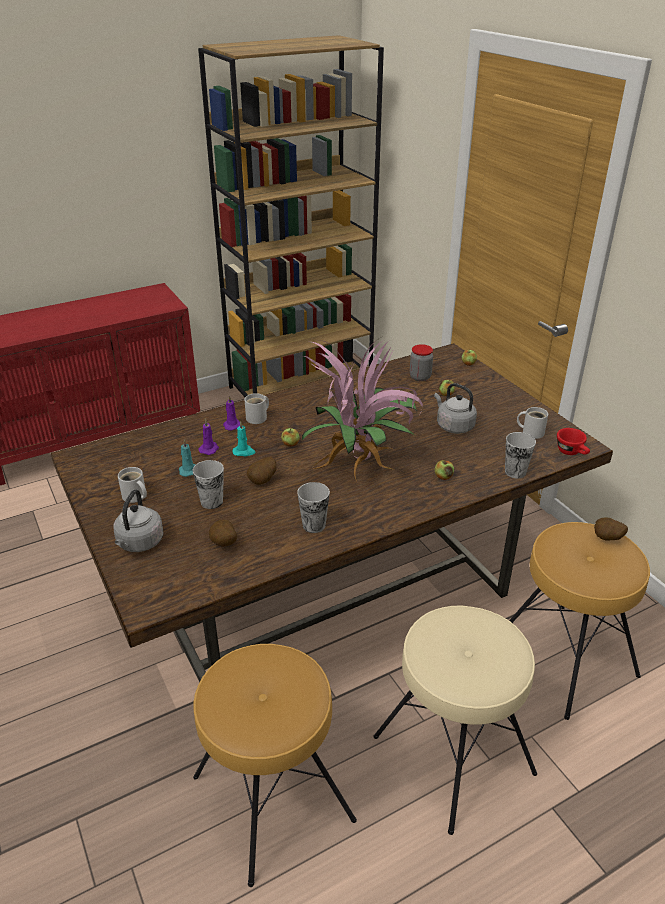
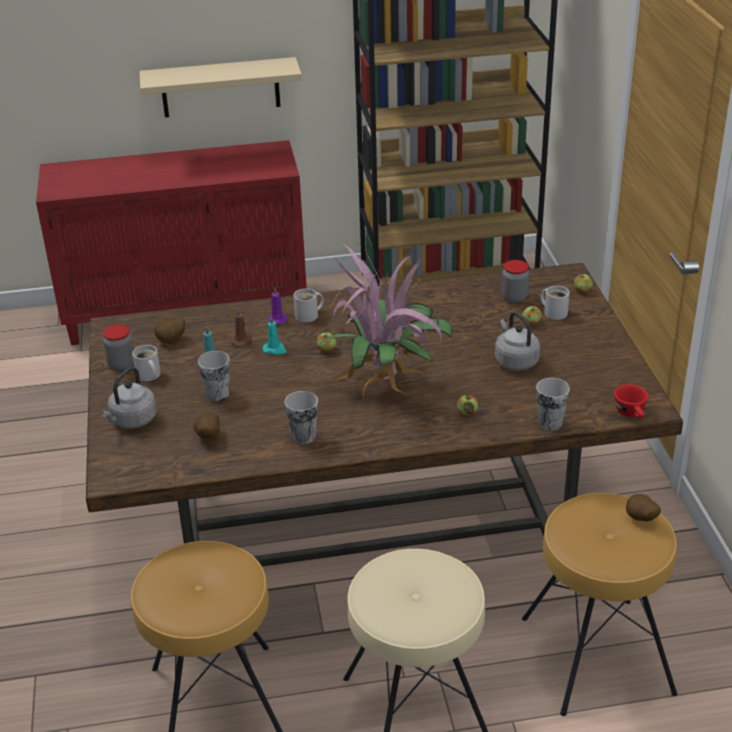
camera: 20 degrees right, 0 degrees up
(101, 241) = (220, 87): none -> beige shelf
(103, 491) = (121, 364): none -> jar
(209, 449) = (242, 341): purple candle -> brown candle
(263, 481) = (278, 383): potato -> potato (172, 341)
(531, 431) = (601, 382): white mug -> white mug (554, 312)

